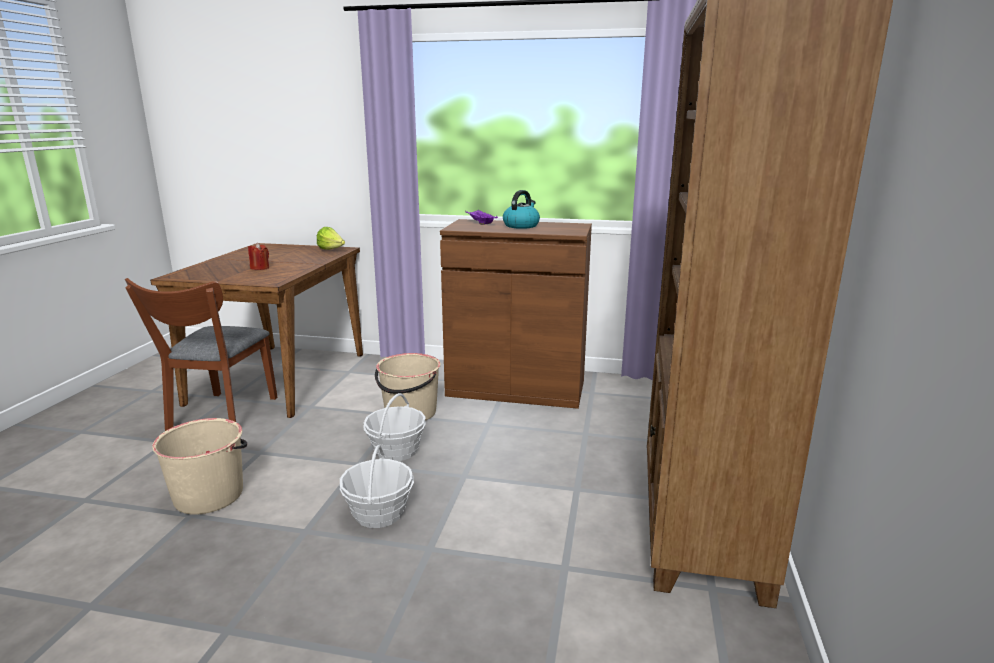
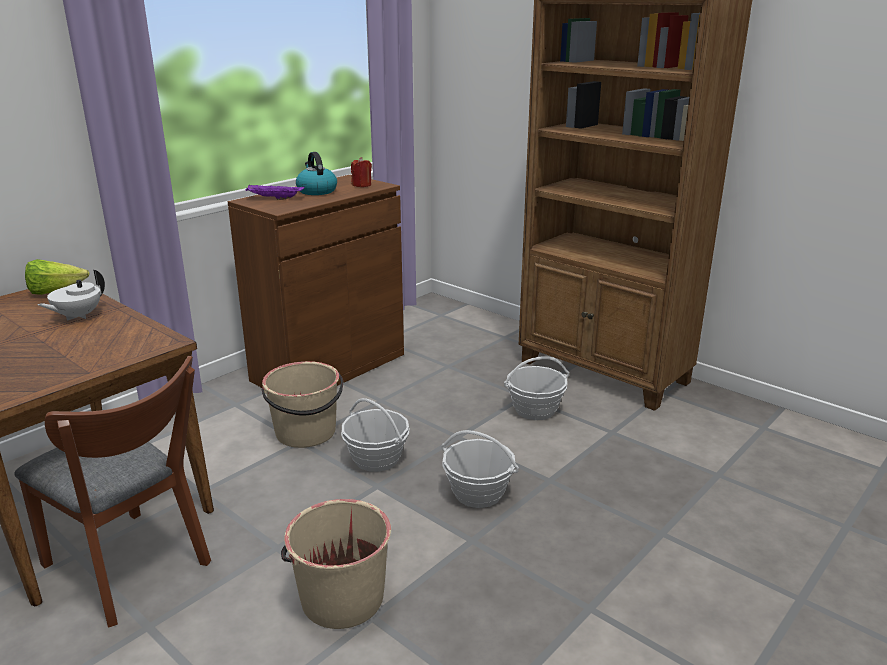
camera: 60 degrees left, 5 degrees up
(260, 268) = (67, 341): red candle -> red candle (361, 185)
(298, 261) = (77, 316): none -> white teapot
(557, 503) = (535, 410): none -> basket

